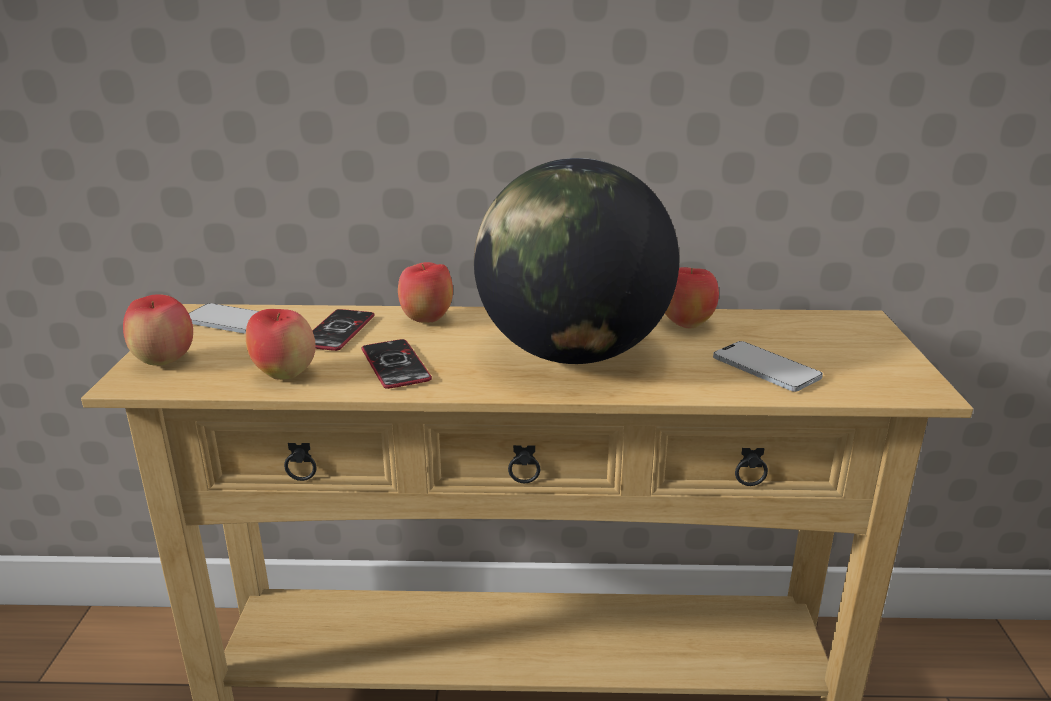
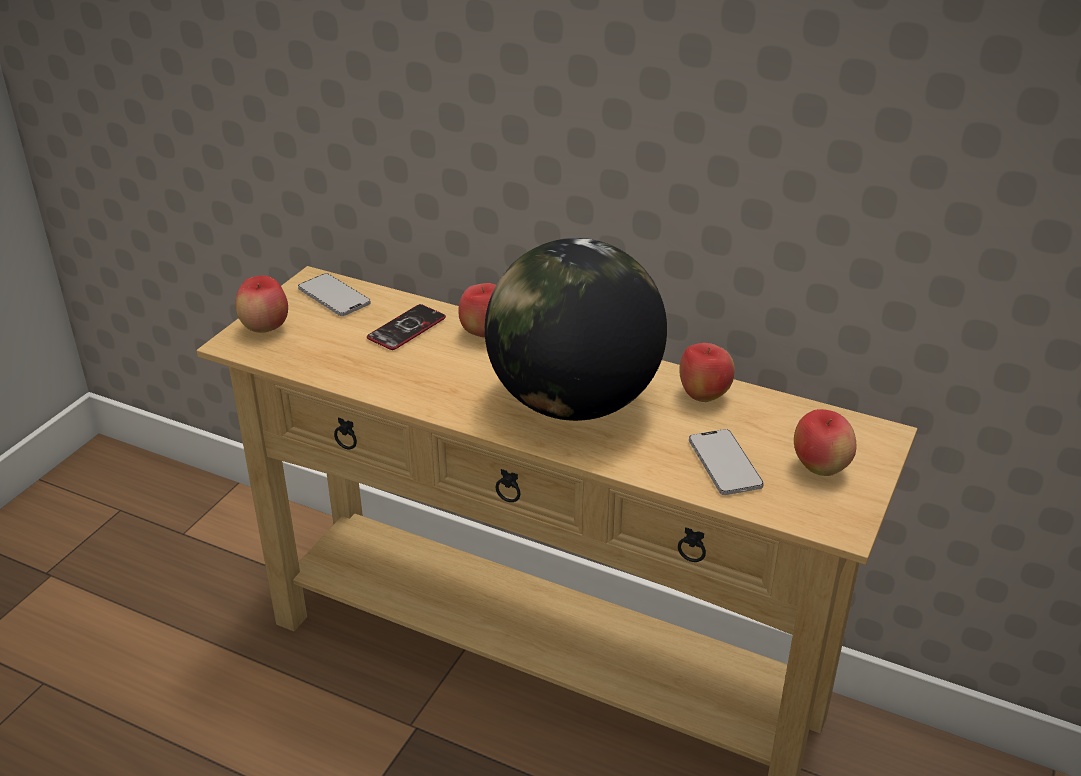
camera: 25 degrees right, 10 degrees up
(285, 375) = (340, 365): apple -> apple (820, 468)
(395, 365) = (425, 377): phone -> none

